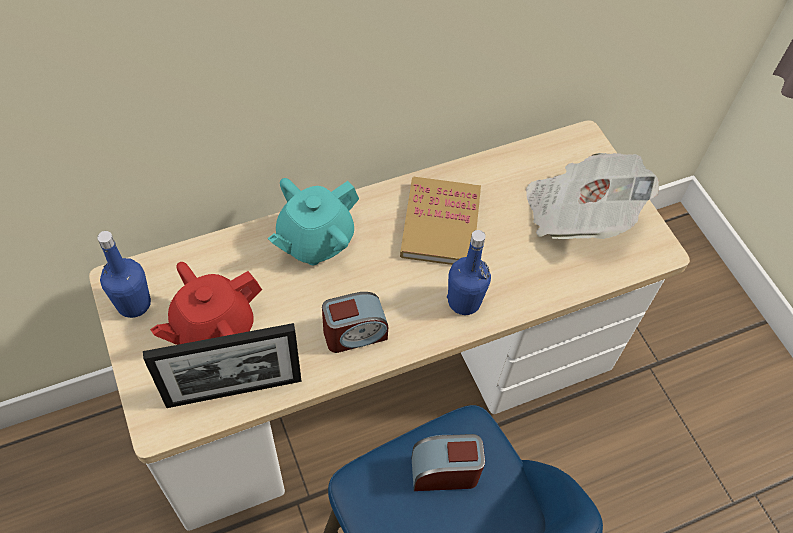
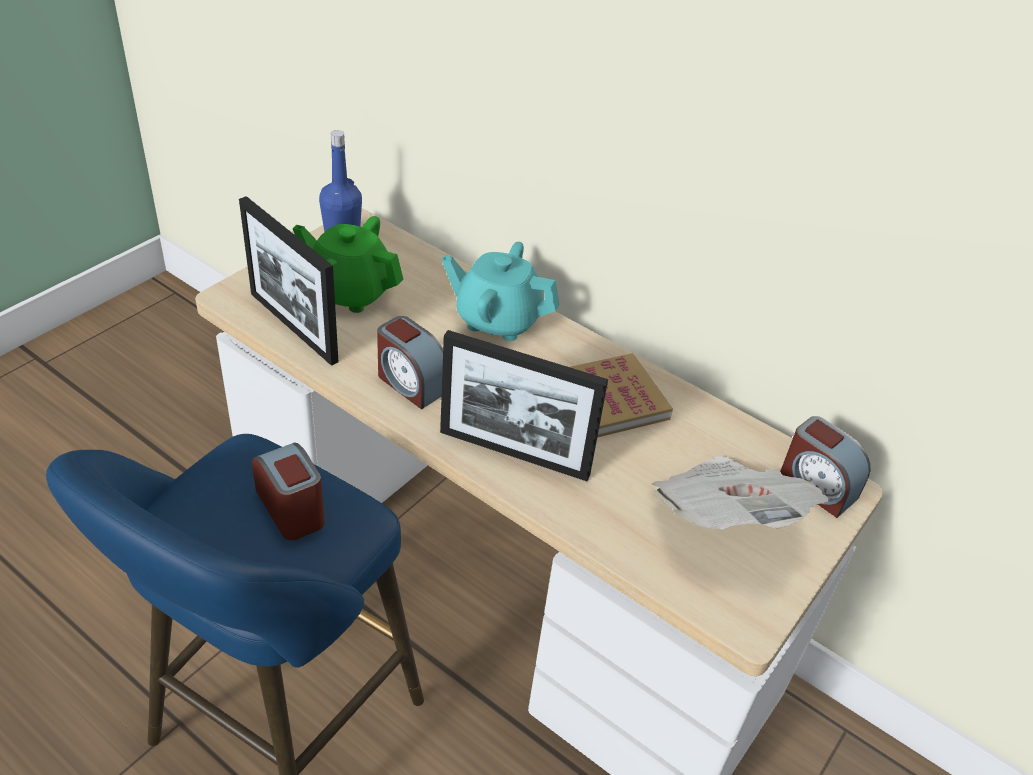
camera: 60 degrees right, 15 degrees down
(213, 328) = (350, 292): red teapot -> green teapot
(464, 301) = (514, 453): blue bottle -> picture frame
(575, 151) = (816, 486): none -> alarm clock

